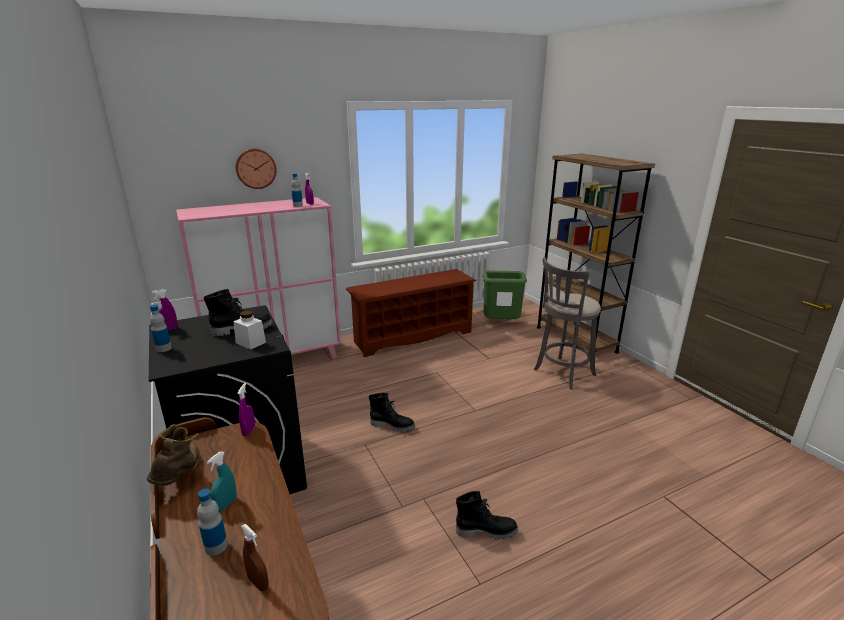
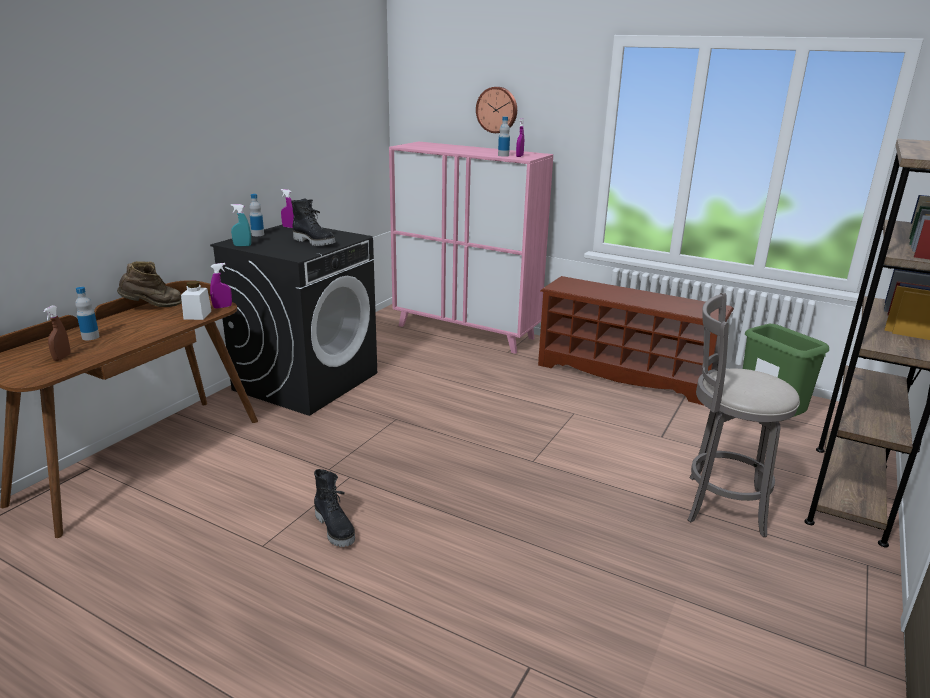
camera: 55 degrees right, 0 degrees up
(226, 504) = (133, 327): turquoise spray bottle -> turquoise spray bottle (242, 246)
(250, 342) = (295, 250): white jar -> white jar (197, 315)
(392, 425) = (441, 422): black boot -> none

